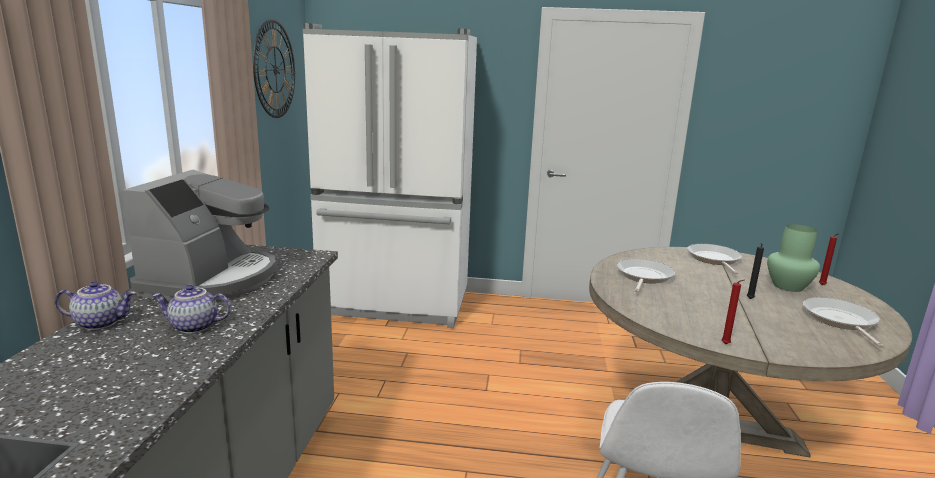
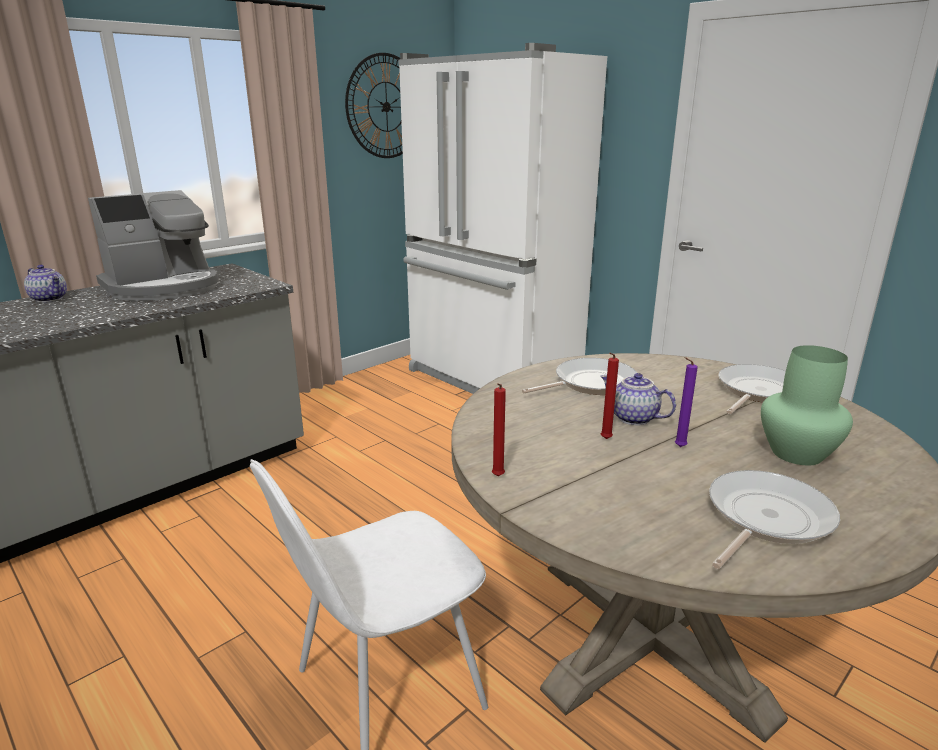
camera: 40 degrees right, 5 degrees up
(193, 327) = (78, 313): teapot -> teapot (632, 418)
(749, 299) = (678, 447): black candle -> purple candle
(822, 285) = (874, 471): red candle -> red candle (605, 439)

